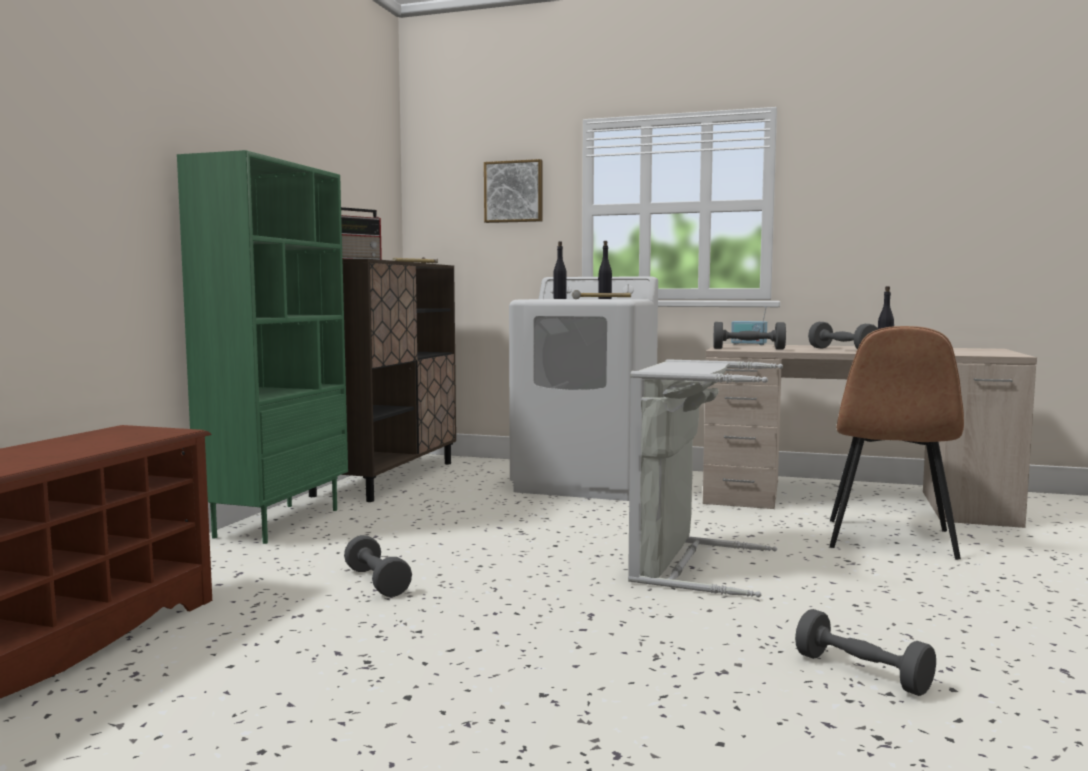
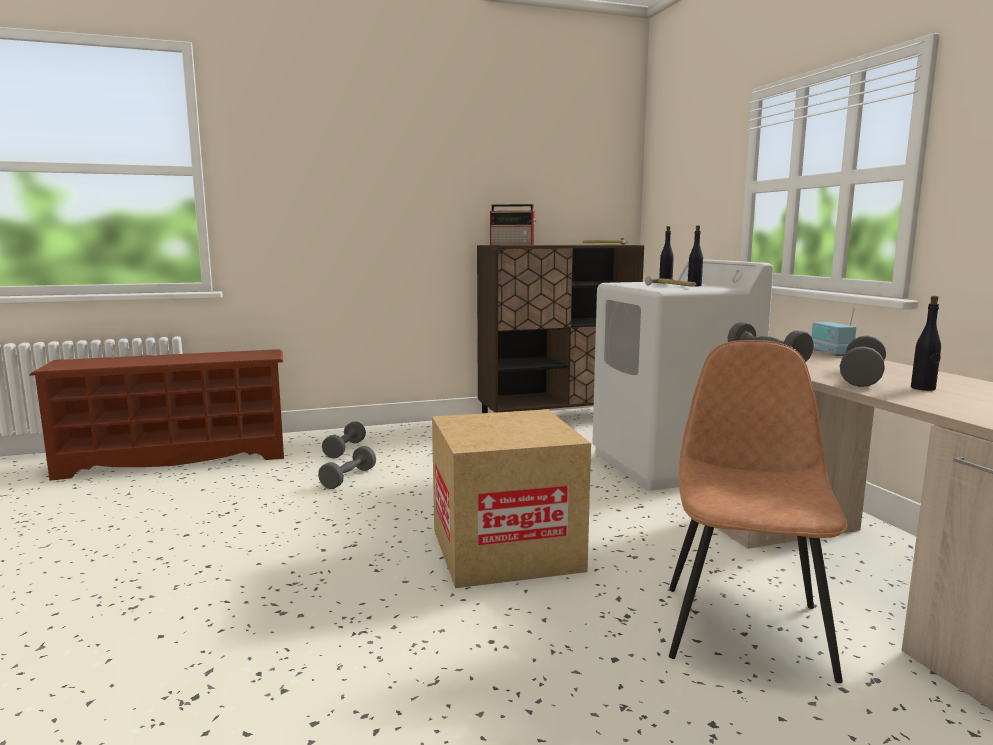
camera: 55 degrees right, 5 degrees up
(277, 522) = (422, 428): green bookcase -> none
(514, 192) = (702, 172): picture -> none
(686, 564) = (505, 549): grey laundry basket -> cardboard box
(862, 673) = (319, 670): grey dumbbell -> grey dumbbell (345, 449)
(889, 540) = (745, 628): brown chair -> brown chair turned 120 degrees clockwise

